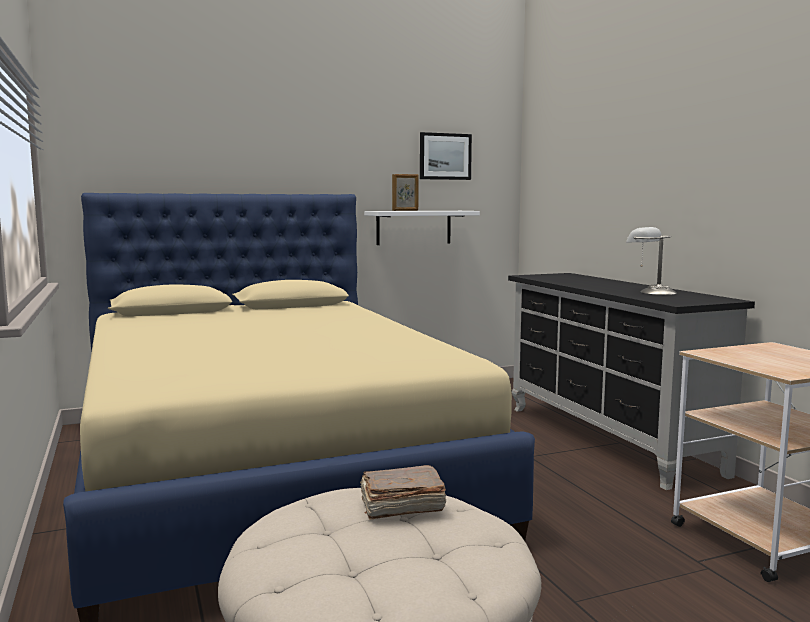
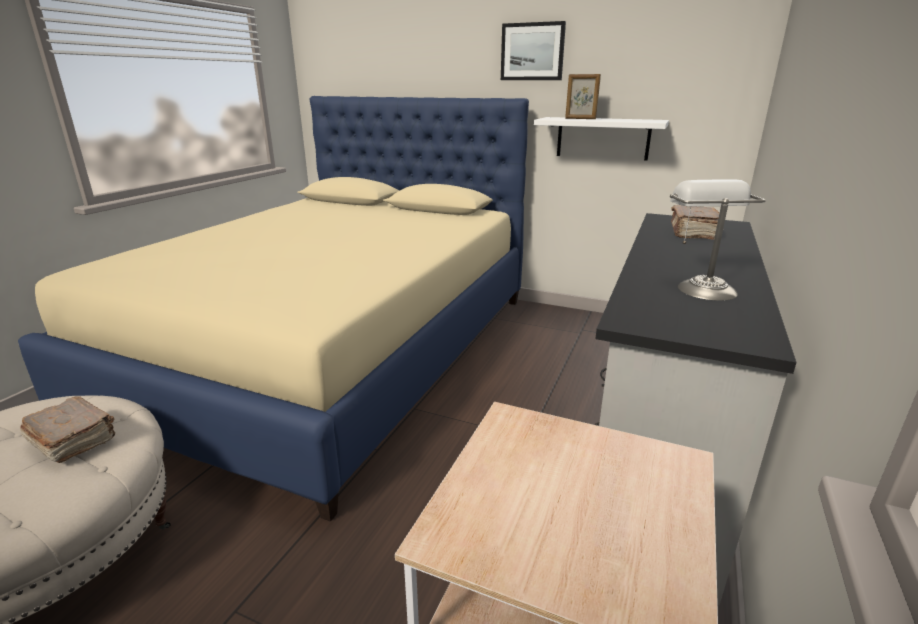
camera: 45 degrees right, 15 degrees up
(445, 156) = (655, 48): picture -> picture (532, 52)
(566, 278) = (693, 232): none -> brown book

